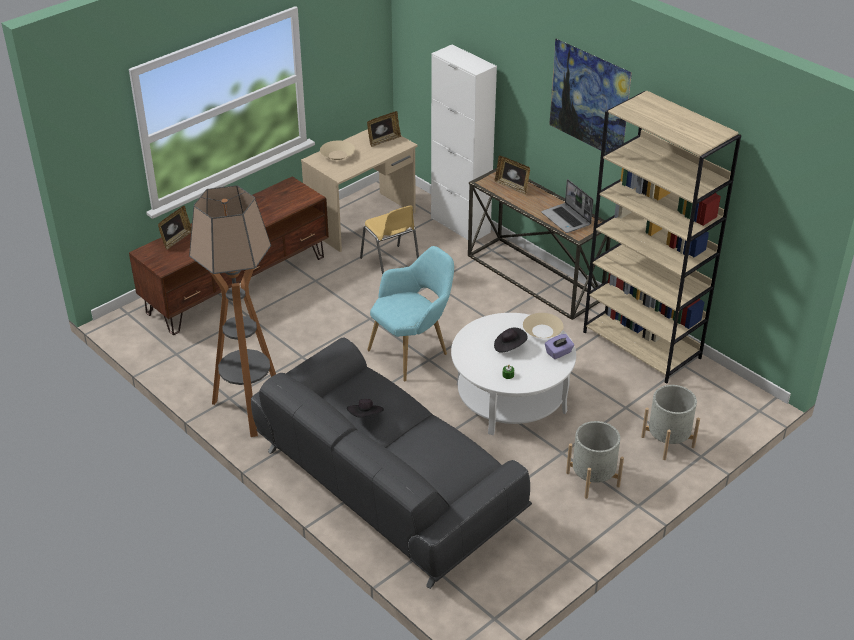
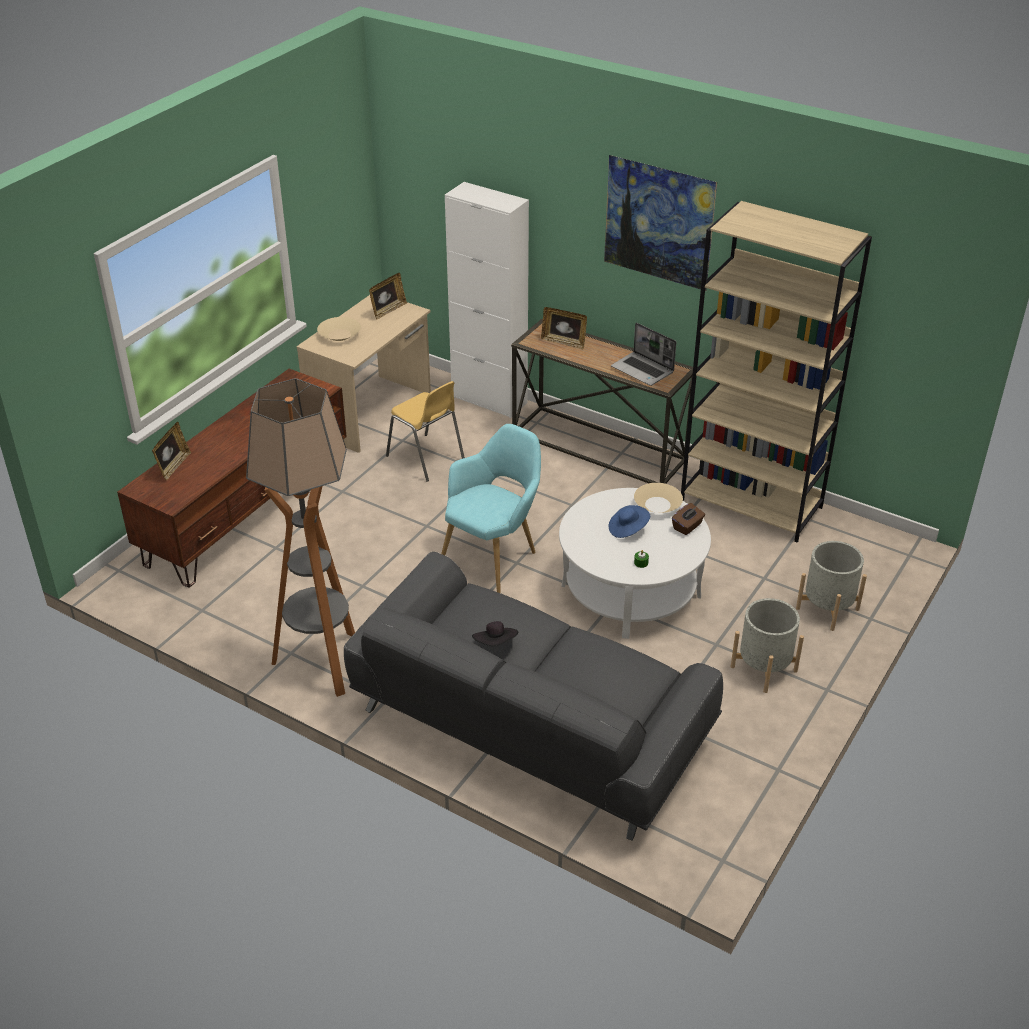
camera: 15 degrees left, 0 degrees up
(509, 346) = (628, 529): black hat -> blue hat
(559, 353) = (687, 527): purple tissue box -> brown tissue box

